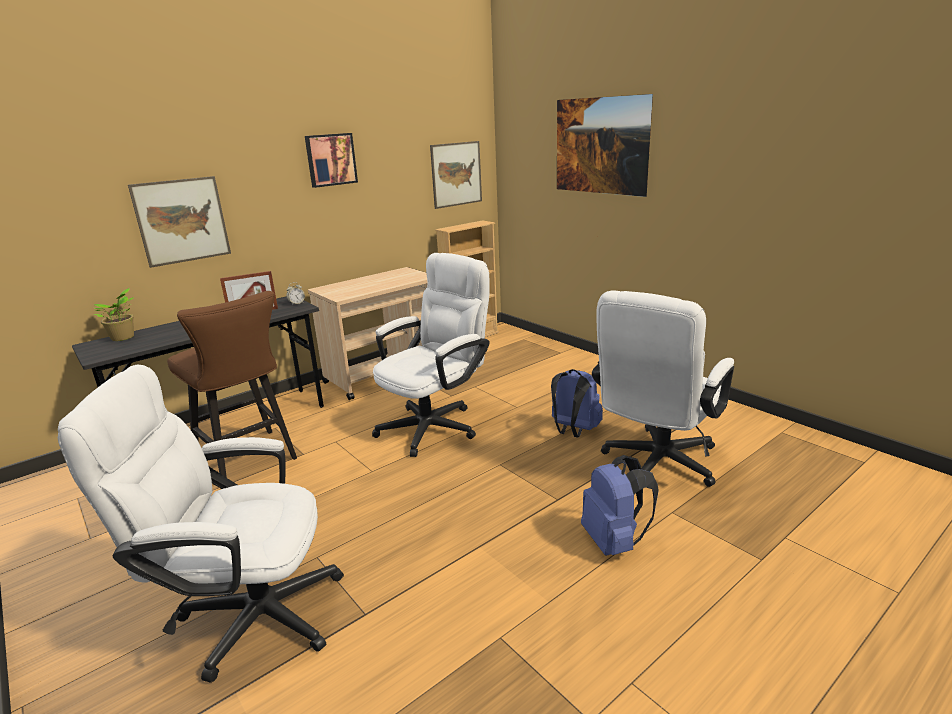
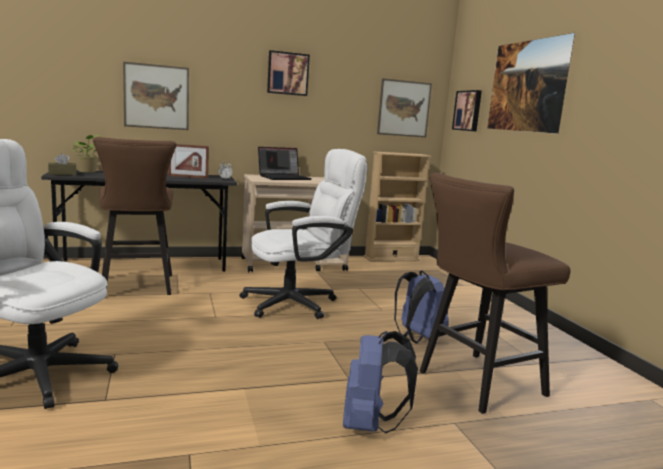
camera: 20 degrees right, 10 degrees down
(103, 353) = (62, 174): none -> brown tissue box
(357, 284) = (284, 177): none -> laptop
(527, 169) = (468, 110): none -> picture
(655, 465) = (474, 384): white office chair -> brown stool

